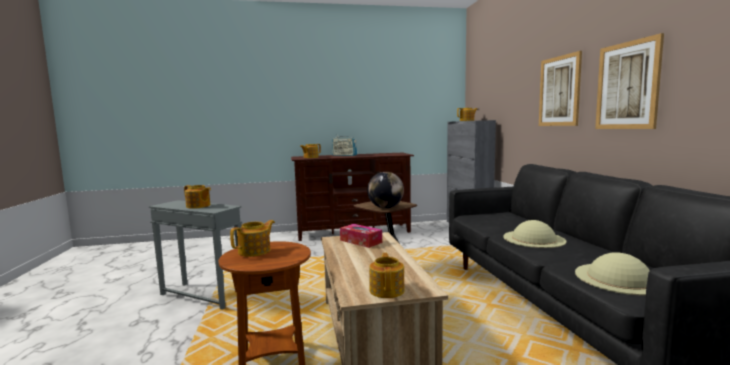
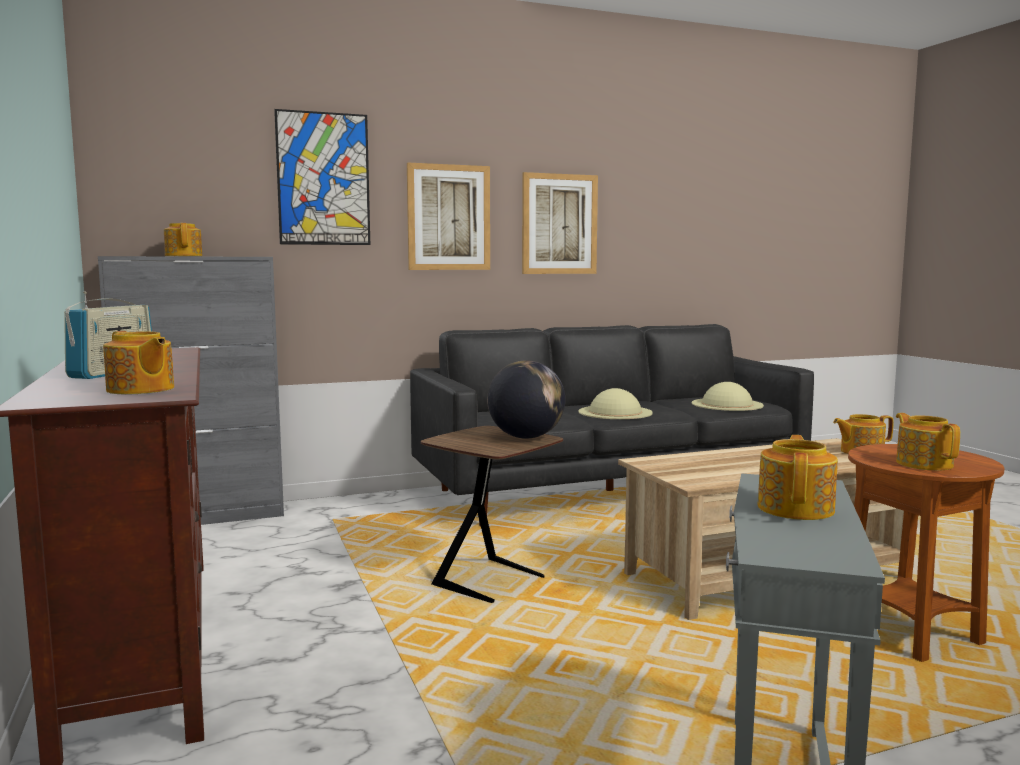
camera: 100 degrees left, 0 degrees up
(255, 251) = (924, 464): teapot -> teapot turned 45 degrees clockwise
(361, 241) = (691, 468): tissue box -> none
(514, 79) = (323, 179): none -> picture

